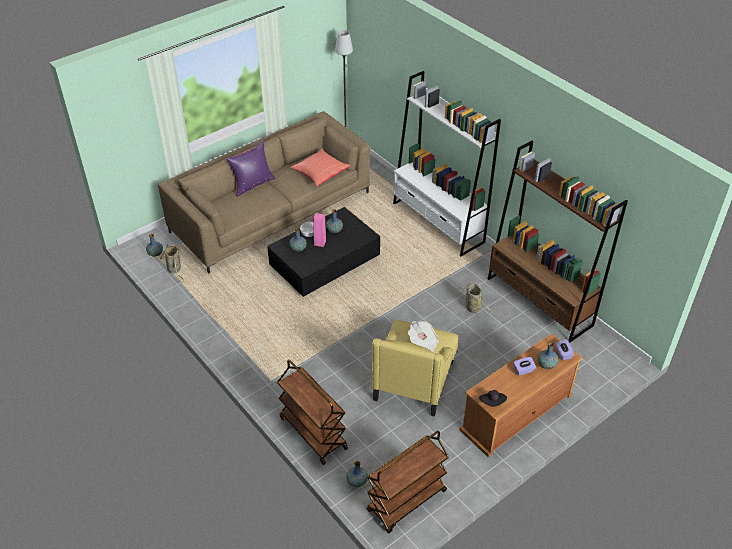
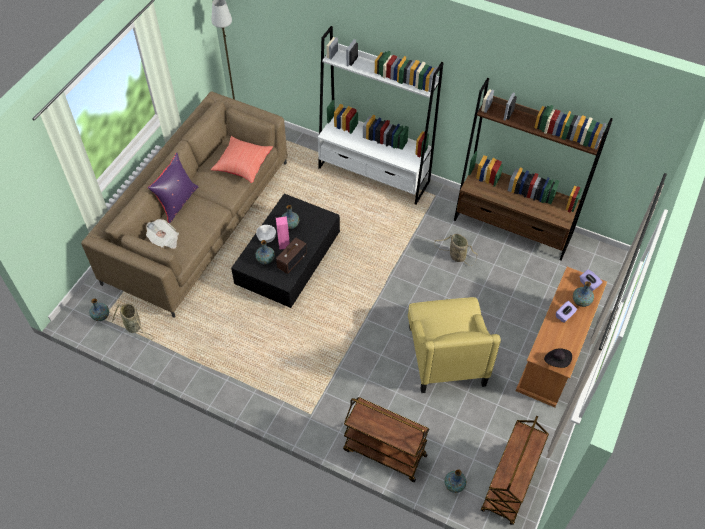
camera: 25 degrees left, 10 degrees up
(319, 256) = (292, 260): none -> radio
(423, 343) = (452, 320): newspaper -> newspaper (164, 240)

